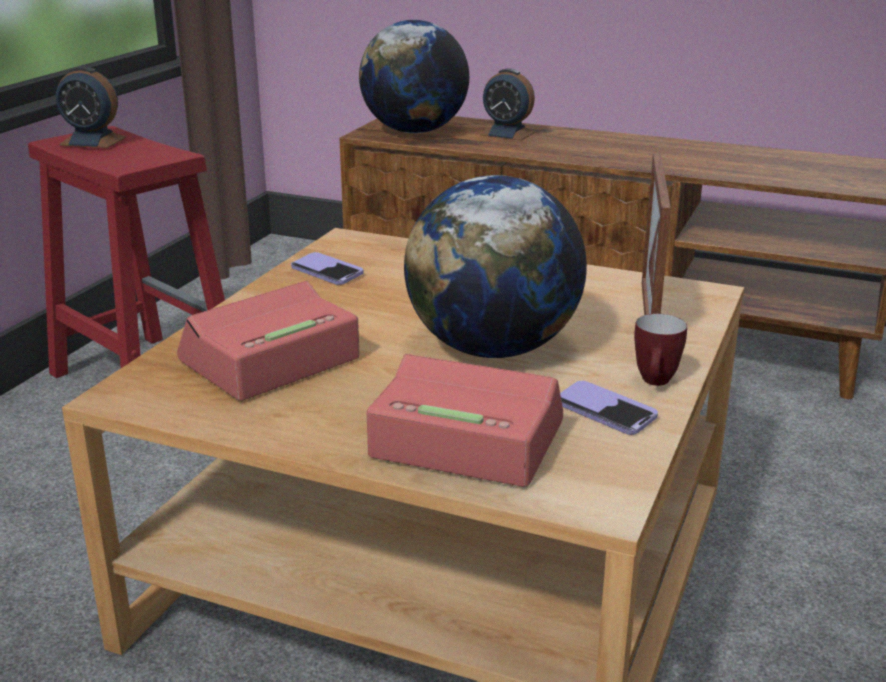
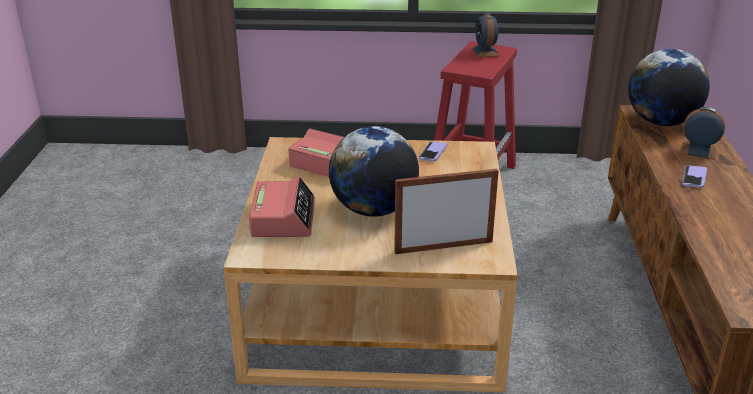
camera: 70 degrees right, 5 degrees up
(507, 133) = (698, 151): alarm clock -> alarm clock turned 105 degrees clockwise
(605, 410) = (327, 247): phone -> phone (694, 178)
(656, 383) = (363, 257): mug -> none

